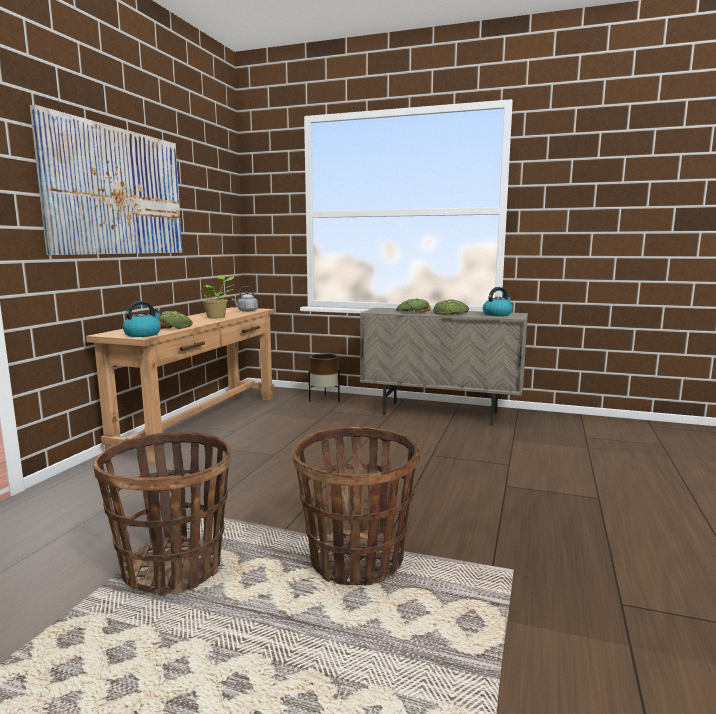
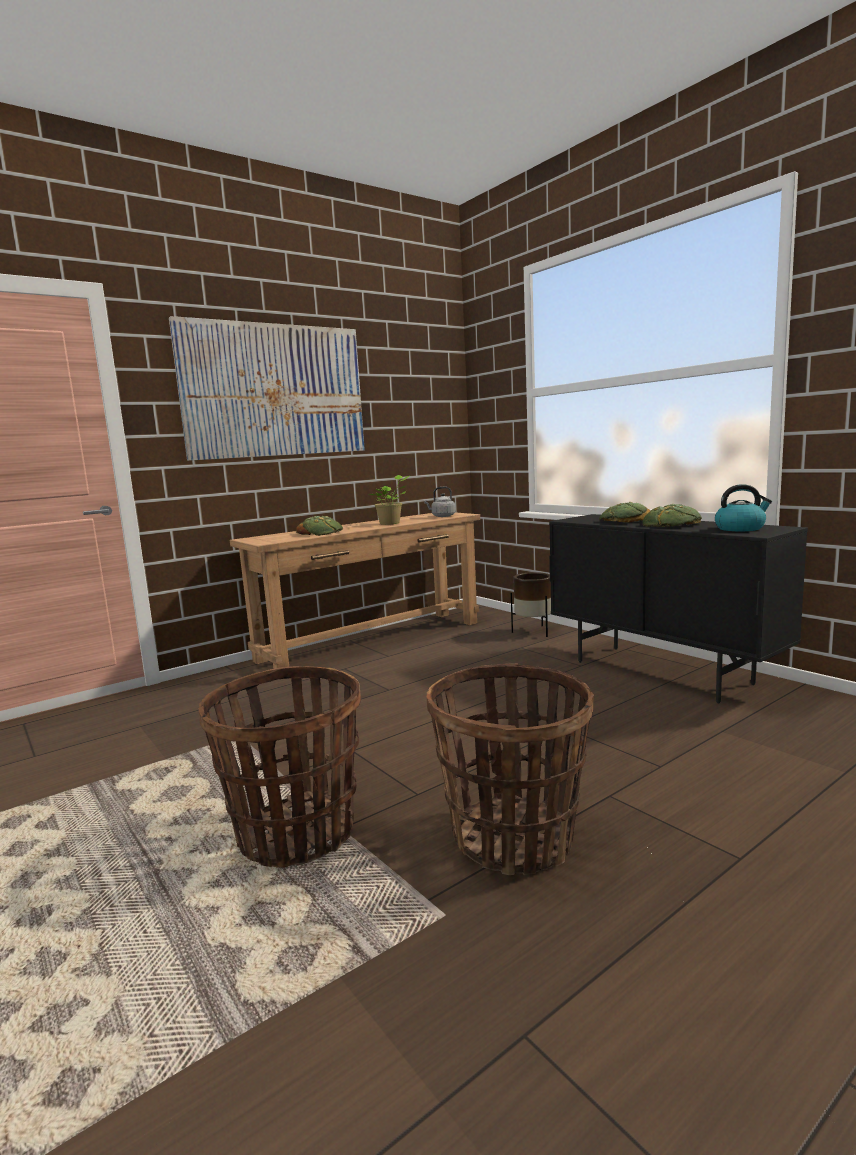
camera: 35 degrees right, 0 degrees up
(143, 334) = (271, 540): kettle -> none
(173, 568) = (151, 785): basket -> basket (513, 838)
(440, 414) = (661, 672): beige cabinet -> black cabinet

